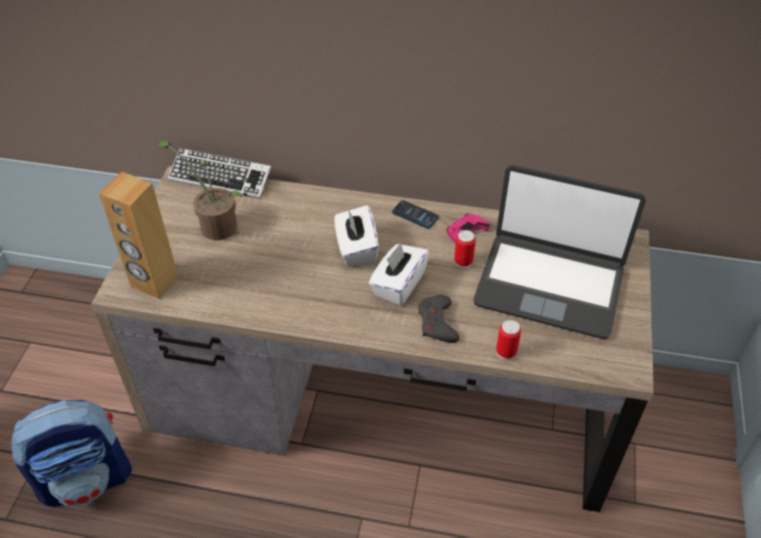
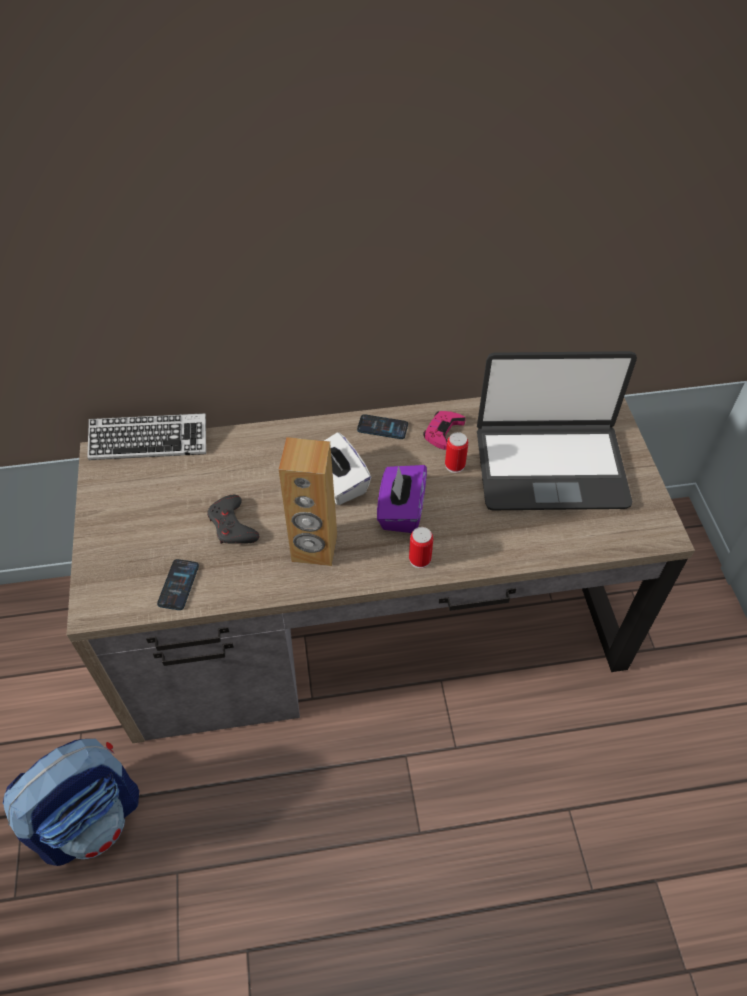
camera: 20 degrees left, 5 degrees up
(154, 282) = (130, 587): brown speaker -> brown speaker (314, 549)
(191, 291) = (178, 585): none -> phone
(215, 224) = (168, 498): potted plant -> none
(398, 285) = (401, 511): white tissue box -> purple tissue box
(437, 323) = (459, 540): grey game controller -> grey game controller (232, 525)
(506, 352) = (540, 551): can -> can (420, 559)

